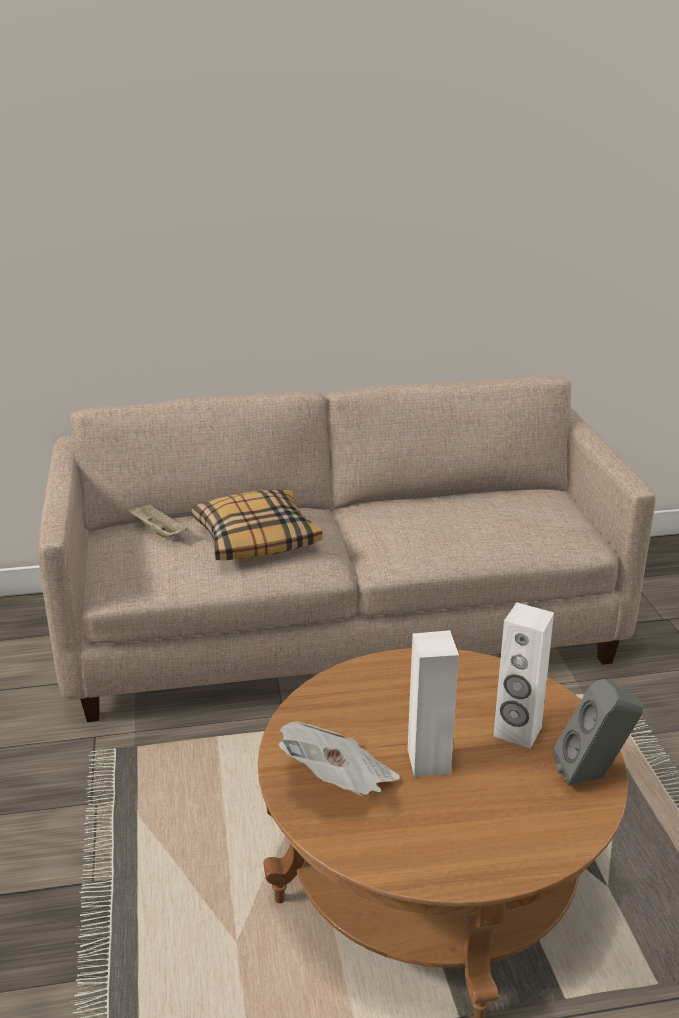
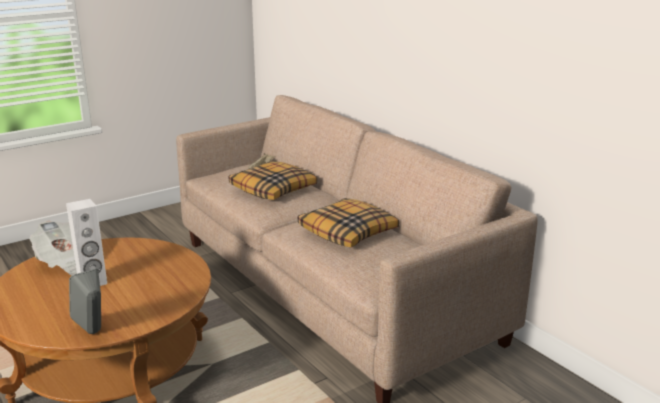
camera: 65 degrees right, 5 degrees down
(441, 520) = (348, 232): none -> pillow
(517, 732) = (129, 303): white speaker -> none

